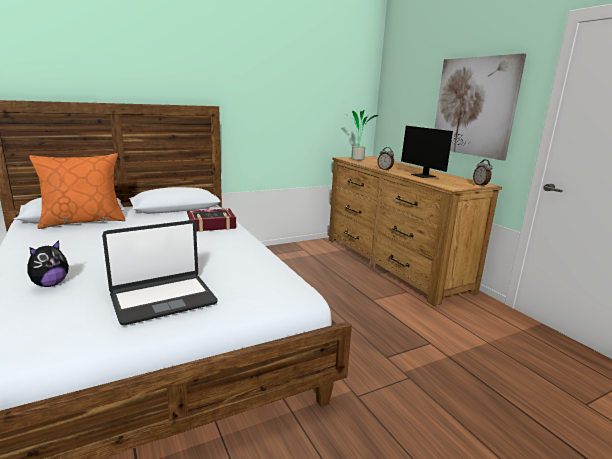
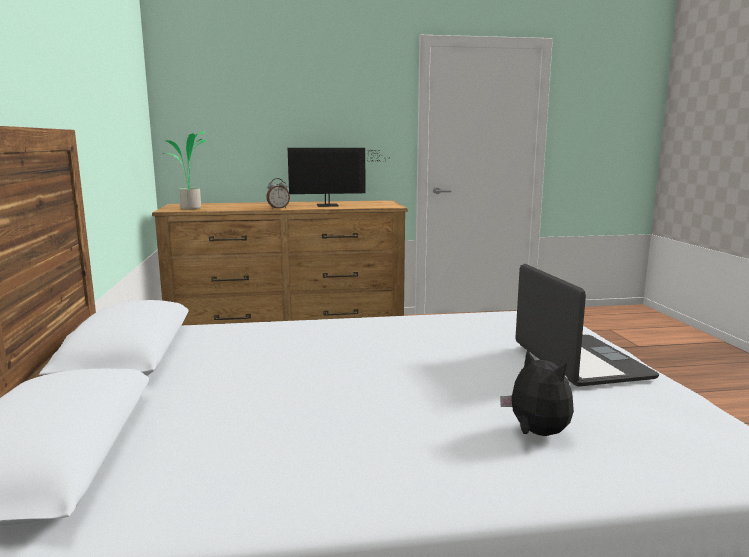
camera: 70 degrees left, 5 degrees down
(83, 221) = (133, 437): orange pillow -> none
(211, 225) = (286, 332): book -> none
(474, 107) = (335, 122): picture -> none
(480, 185) = (386, 202): alarm clock -> none

